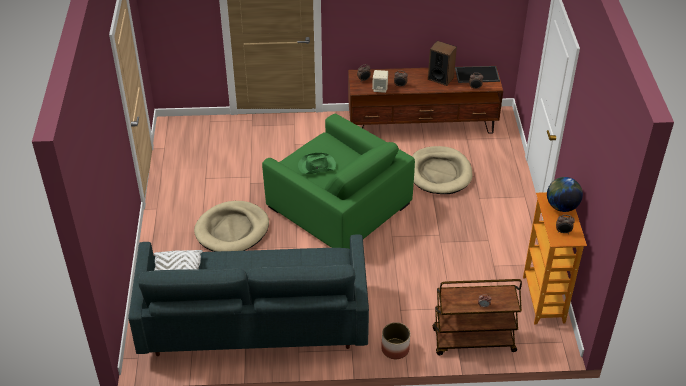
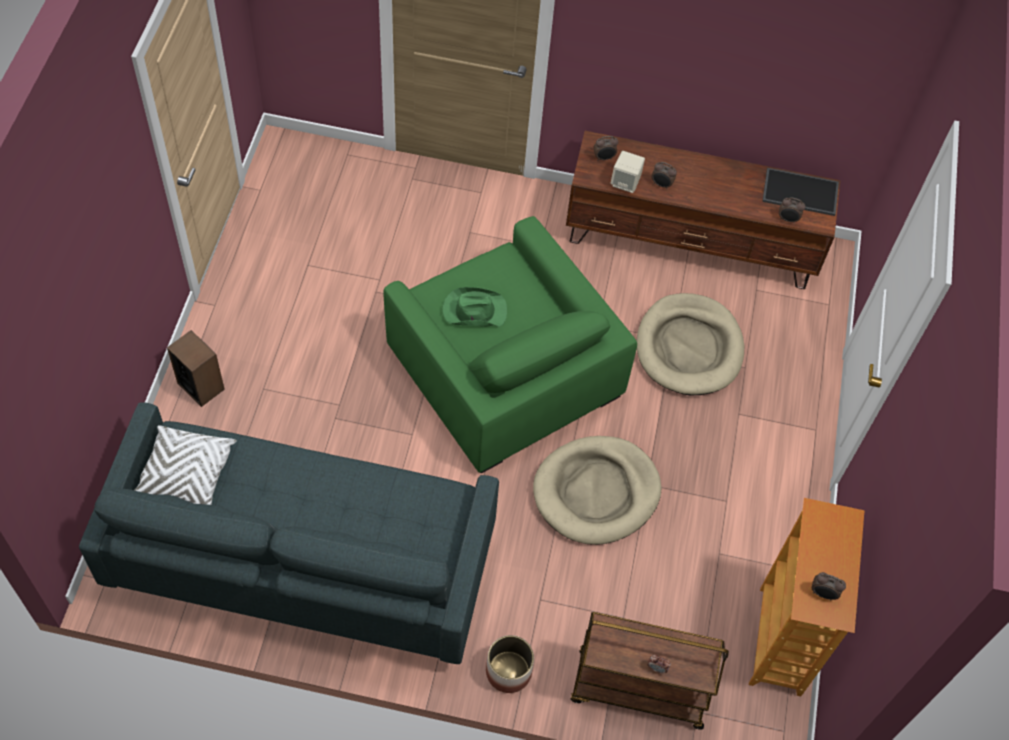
camera: 10 degrees right, 15 degrees up
(232, 230) = (320, 376): beige dog bed -> beige dog bed (596, 492)
(440, 78) = (735, 185): speaker -> speaker (201, 386)
(561, 206) = (838, 539): globe -> none

